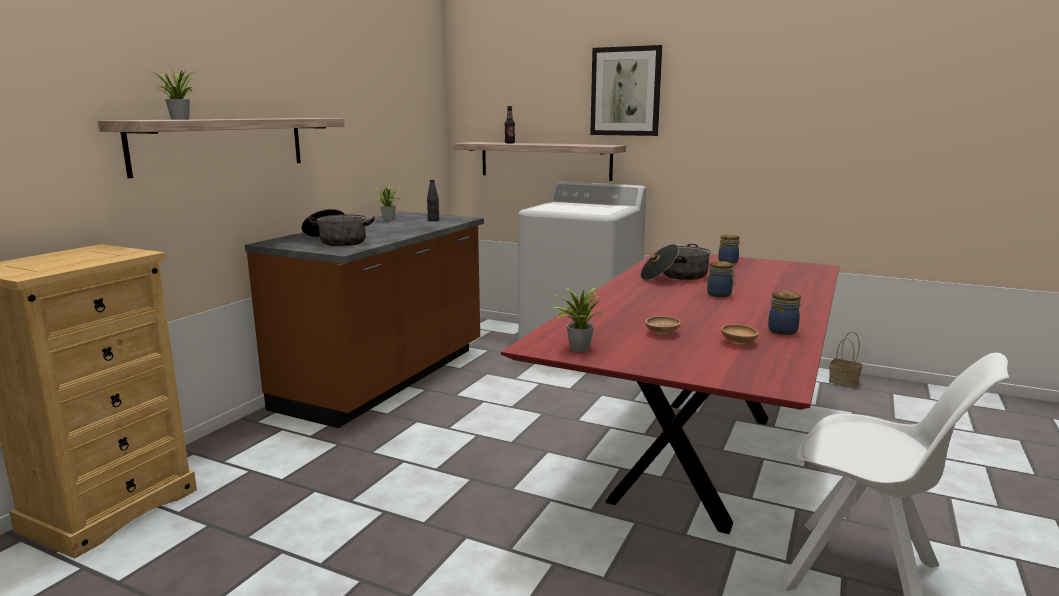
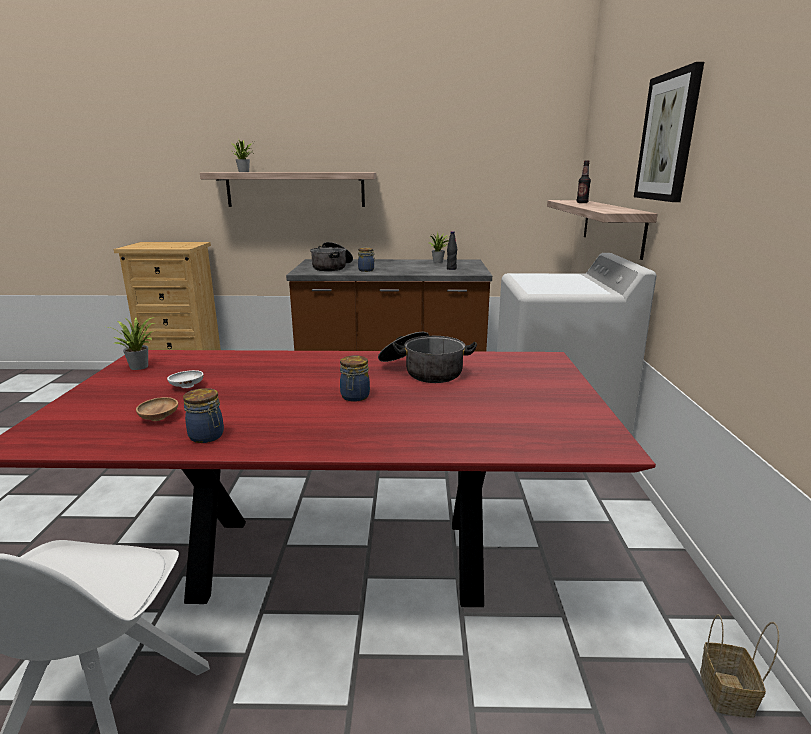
camera: 65 degrees right, 5 degrees up
(662, 333) = (187, 387): brown bowl -> white bowl
(727, 261) = (548, 388): jar -> jar (367, 270)

